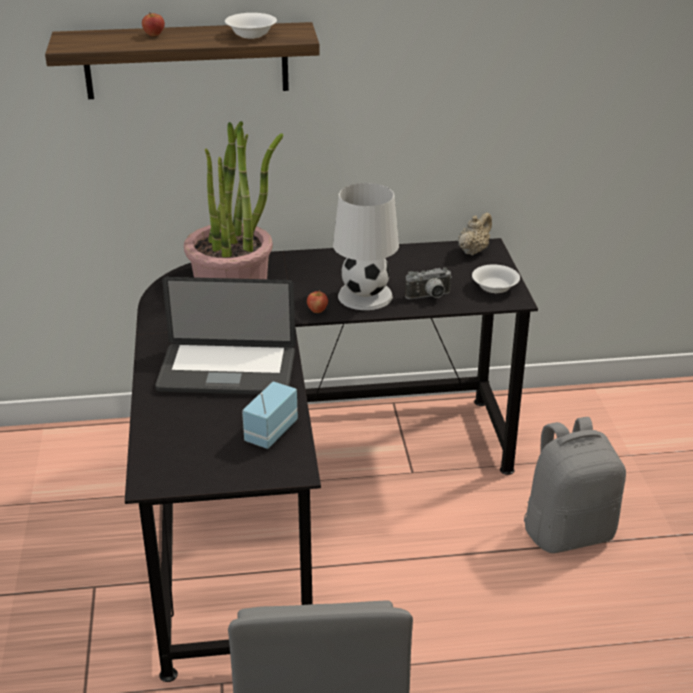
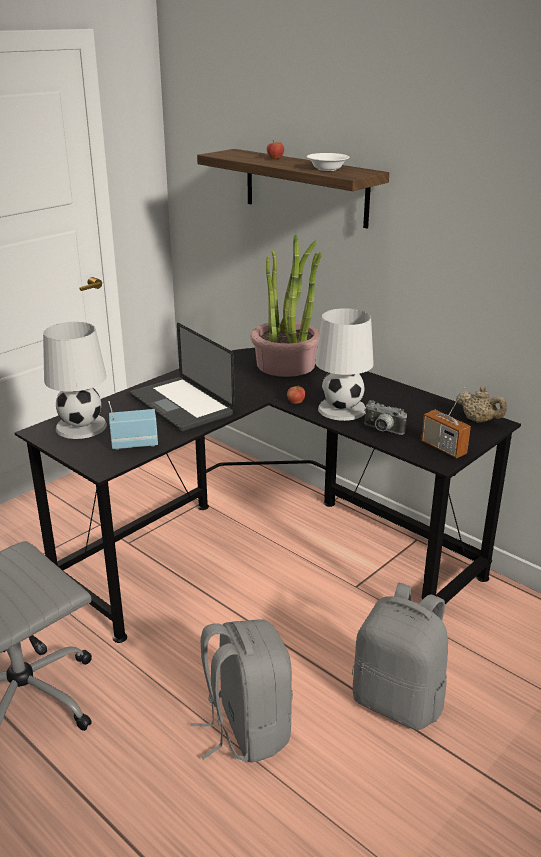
camera: 50 degrees right, 5 degrees down
(181, 450) = (81, 426): none -> white table lamp
(473, 251) = (479, 421): beige teapot -> beige teapot turned 45 degrees clockwise
(495, 287) = (443, 448): white bowl -> radio
(515, 636) = (246, 729): none -> grey backpack

